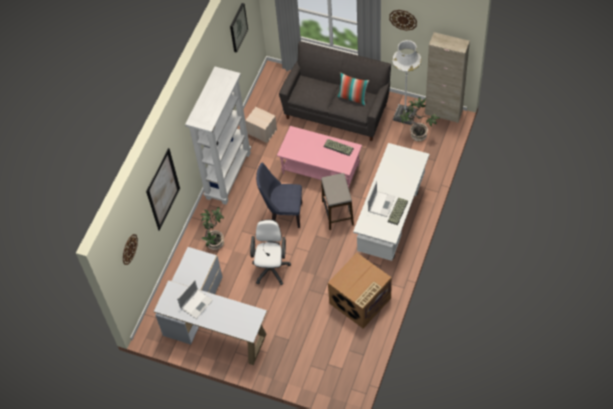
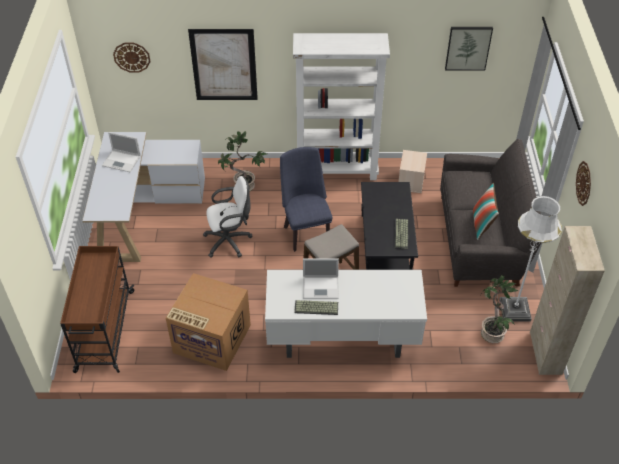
camera: 65 degrees right, 10 degrees down
(321, 169) = (385, 248): pink coffee table -> black coffee table
(326, 370) = (104, 331): none -> brown cart

